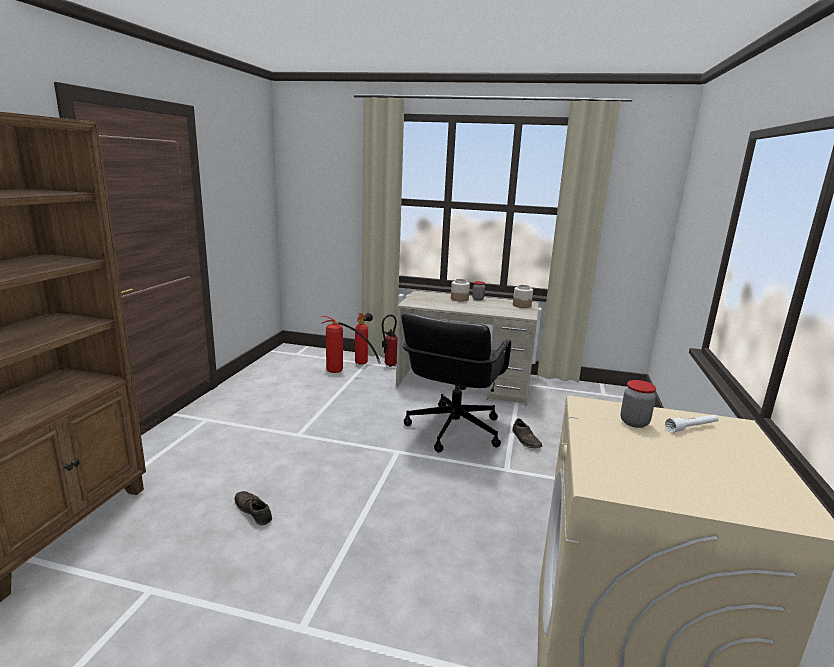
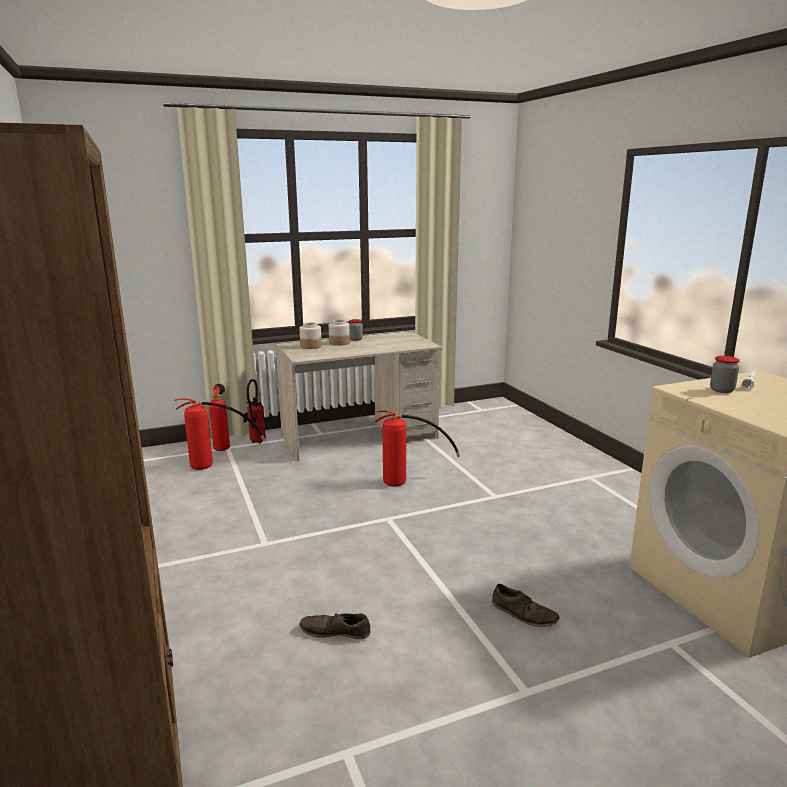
camera: 35 degrees left, 0 degrees up
(453, 429) = (408, 481): black office chair -> fire extinguisher
(521, 305) = (404, 337): jar -> jar (310, 346)
(526, 440) = (476, 467): brown shoe -> brown shoe (524, 614)

